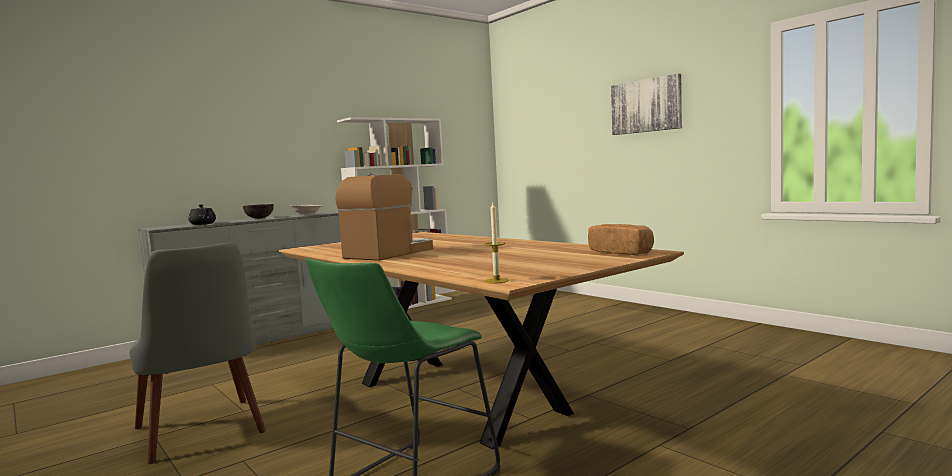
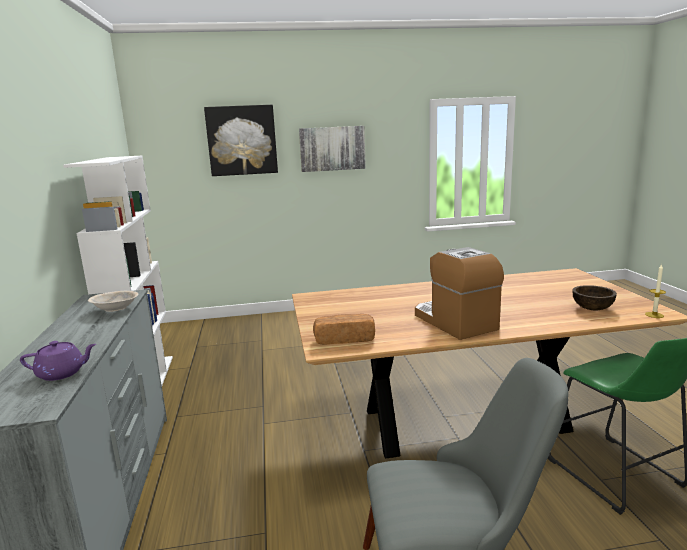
camera: 60 degrees left, 10 degrees up
(203, 224) = (62, 373): black teapot -> purple teapot
(259, 218) = (71, 334): brown bowl -> brown bowl (592, 308)
(566, 104) = (242, 140): none -> picture
(621, 252) = (561, 276): bread -> bread (344, 339)

